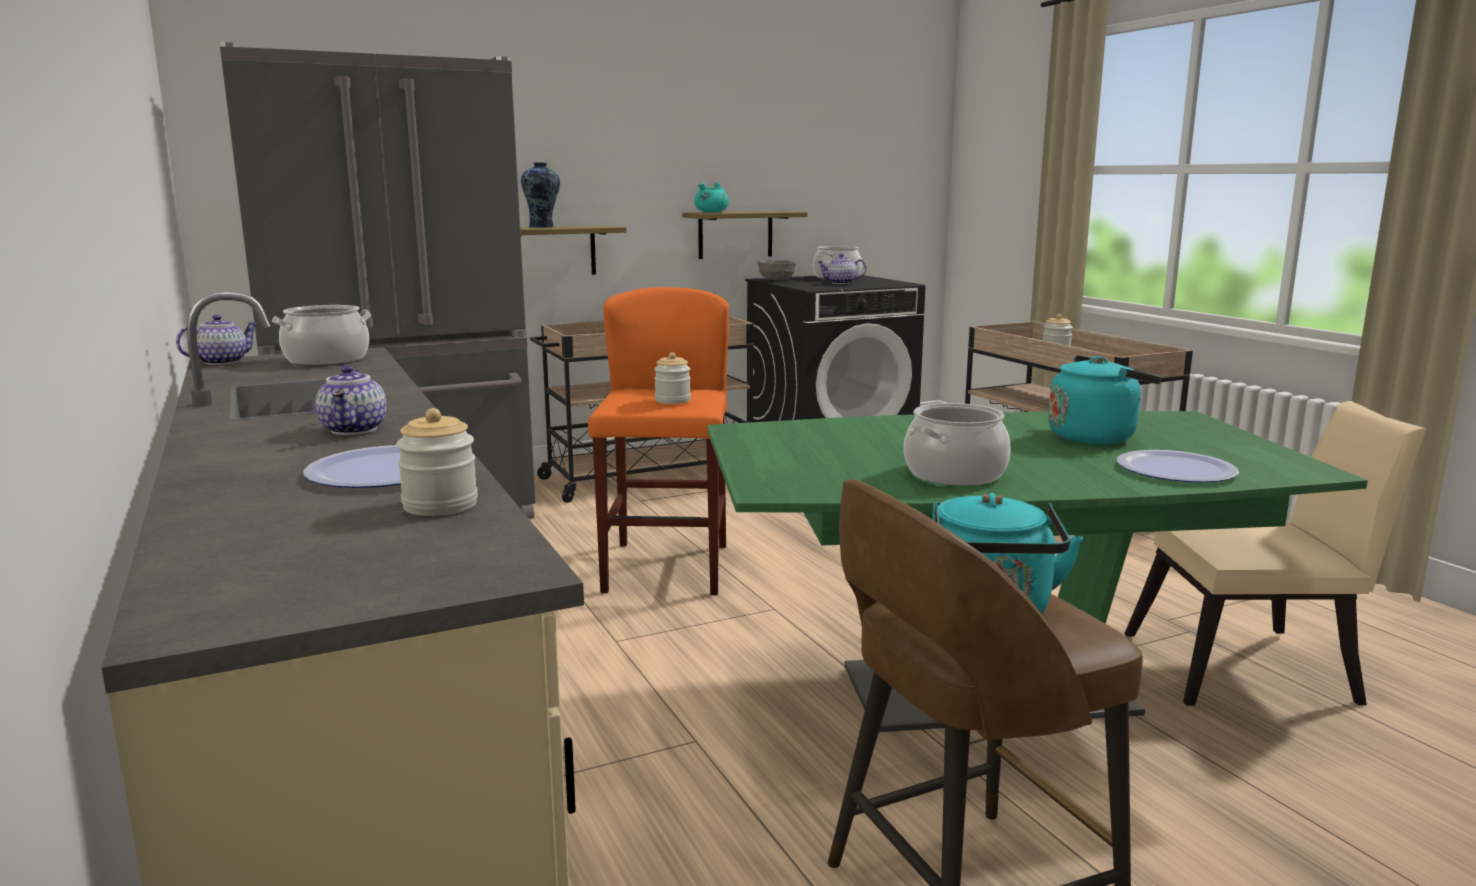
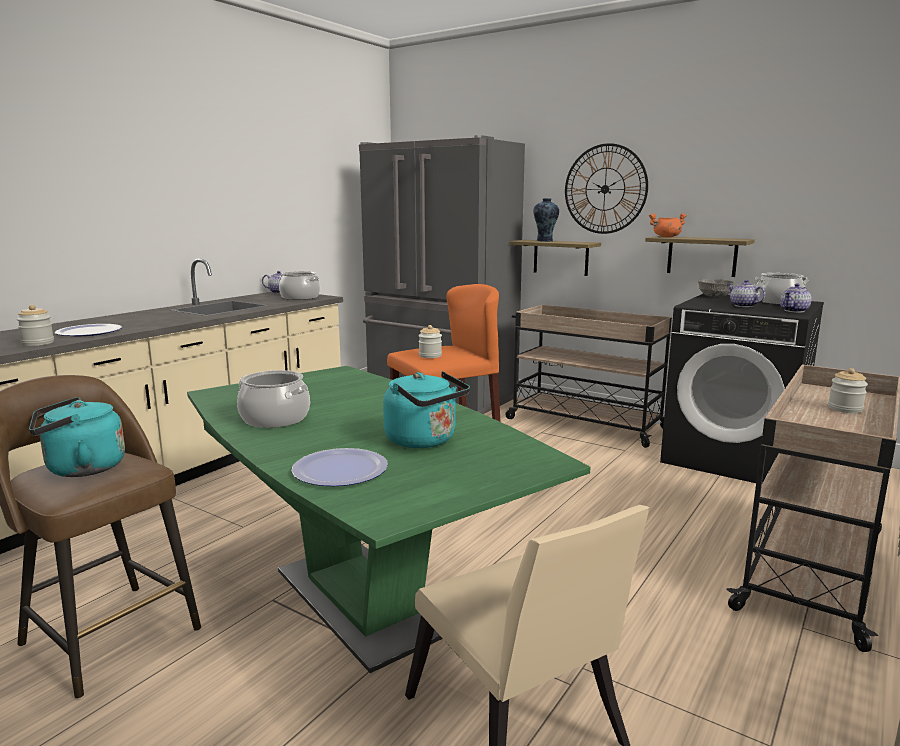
camera: 60 degrees right, 0 degrees up
(355, 430) = (158, 320): teapot -> teapot (794, 311)
(609, 150) = (605, 189): none -> wall clock
(711, 212) = (666, 237): turquoise cooking pot -> orange cooking pot

